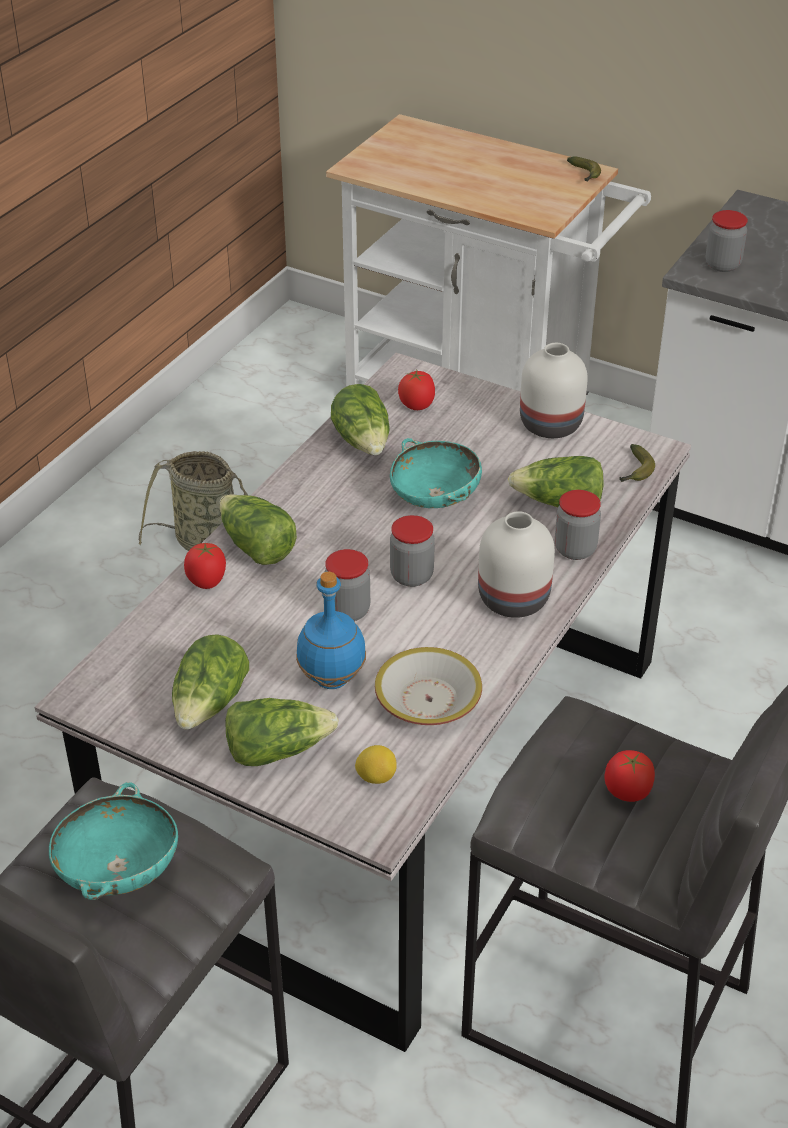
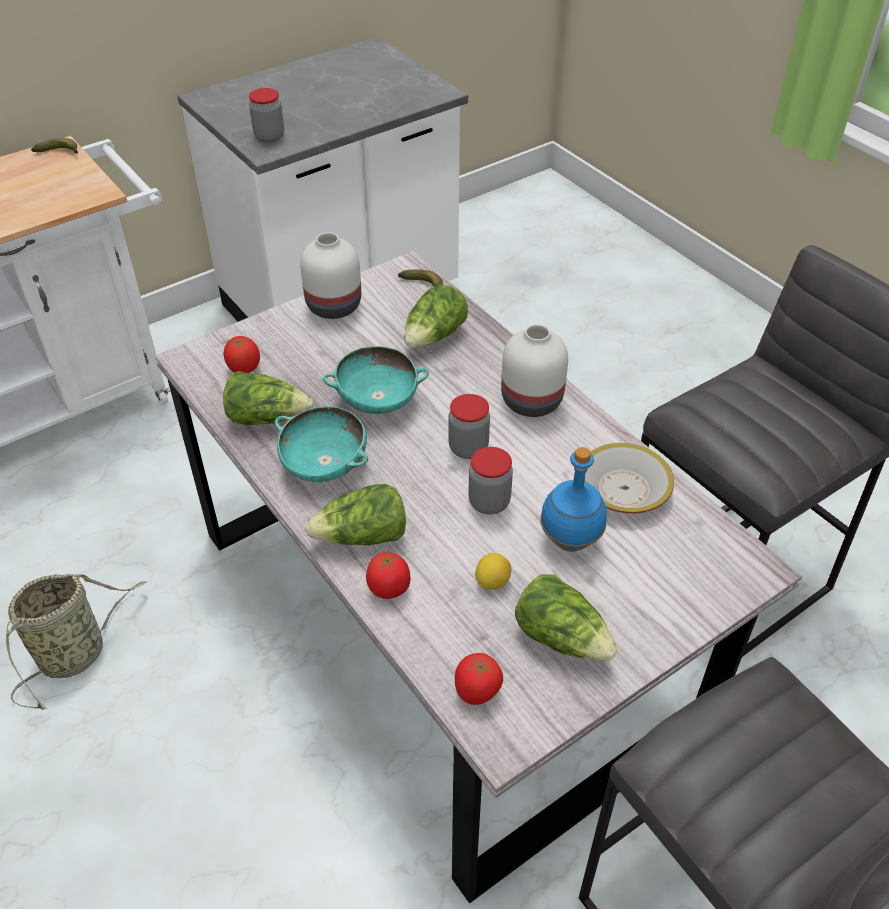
camera: 65 degrees left, 5 degrees up
(118, 870) = (774, 767): turquoise bowl -> turquoise bowl (324, 465)
(276, 750) = (641, 606): lettuce -> none
(376, 777) = (699, 551): lemon -> lemon (492, 581)
(575, 549) = (494, 348): jar -> none
(627, 792) = (779, 413): tomato -> tomato (477, 691)

